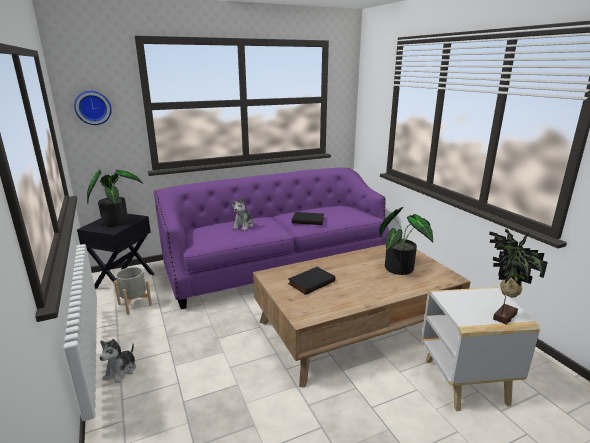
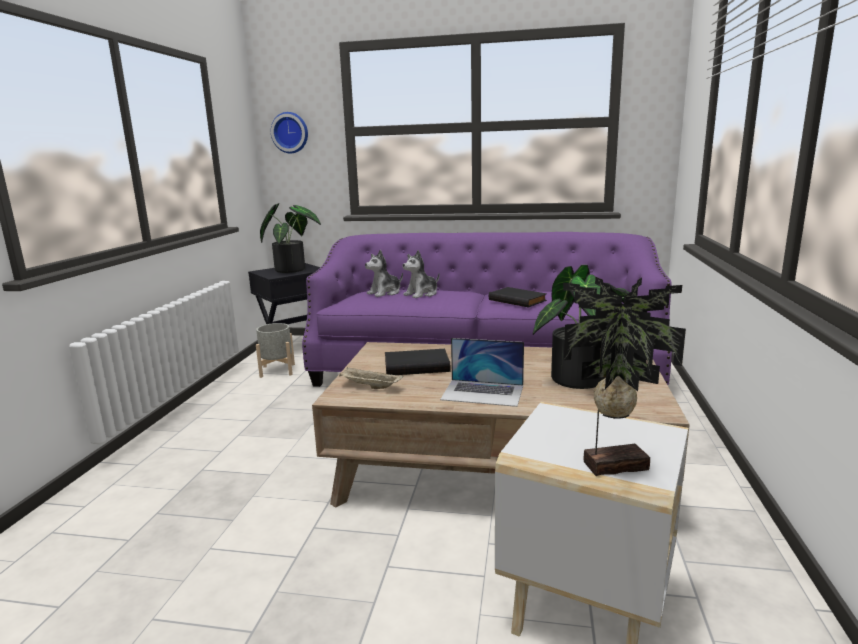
camera: 35 degrees right, 5 degrees down
(121, 370) = (191, 423): plush toy -> plush toy (385, 293)
(308, 305) = (369, 386): none -> beige tray
(370, 290) = (483, 392): none -> laptop

